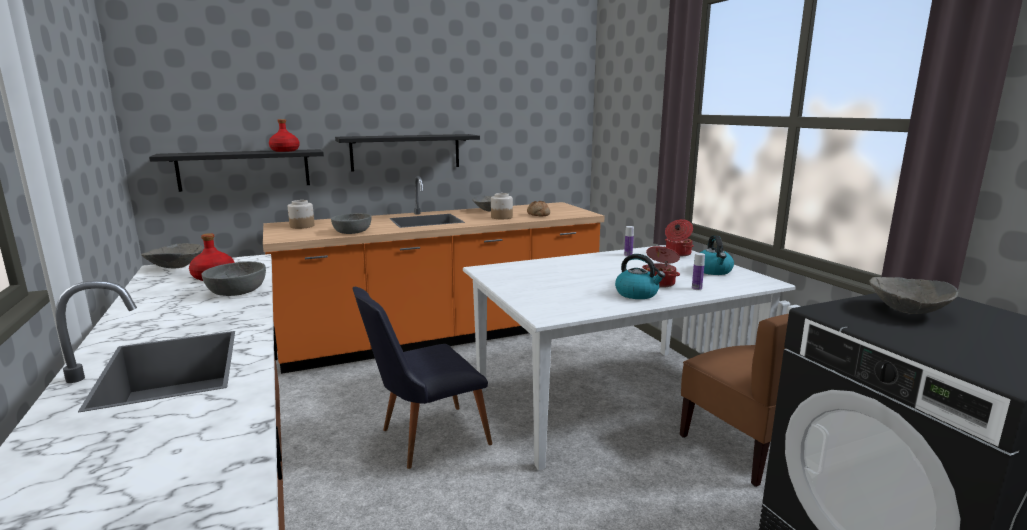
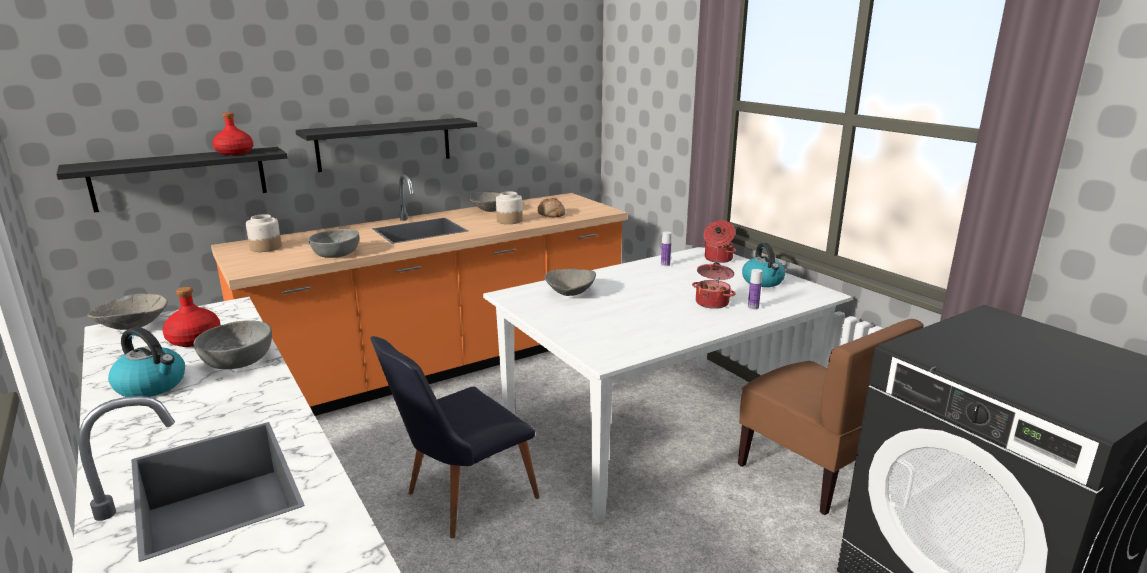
camera: 10 degrees left, 5 degrees up
(637, 294) = (693, 319): kettle -> kettle (152, 386)
(908, 311) = (986, 341): grey bowl -> grey bowl (570, 293)

